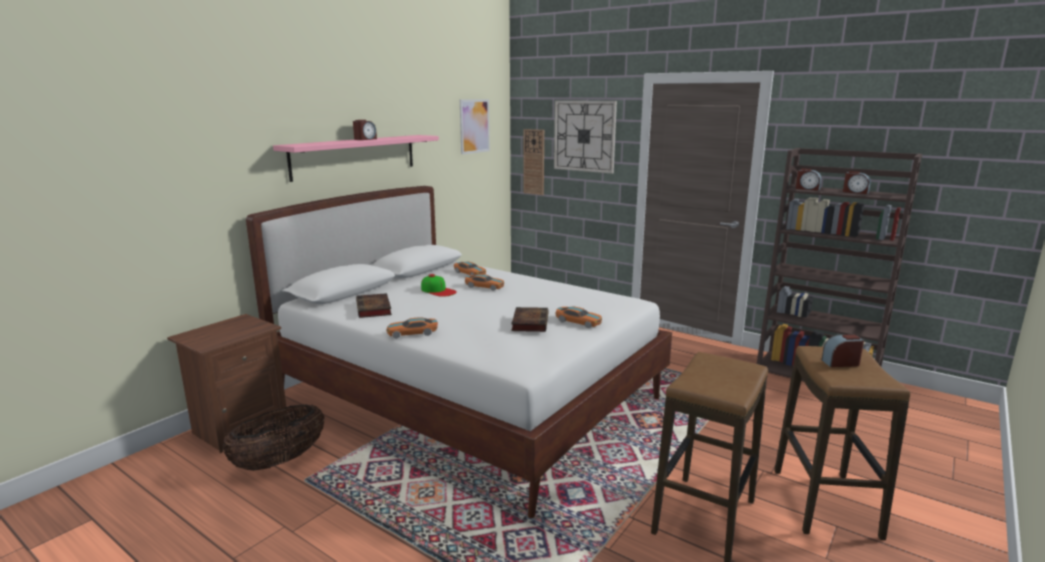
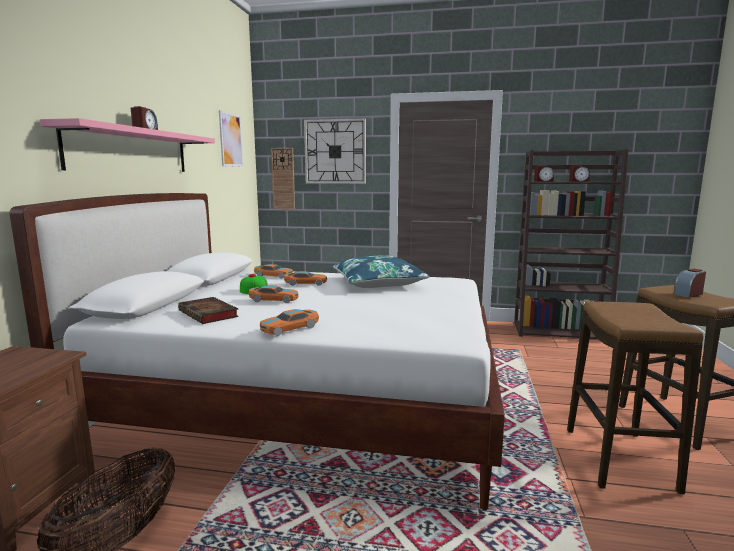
camera: 25 degrees left, 5 degrees down
(529, 322) = (400, 303): book -> none
(548, 295) = (378, 283): none -> blue pillow
(578, 322) = (439, 298): toy car -> toy car (274, 300)

